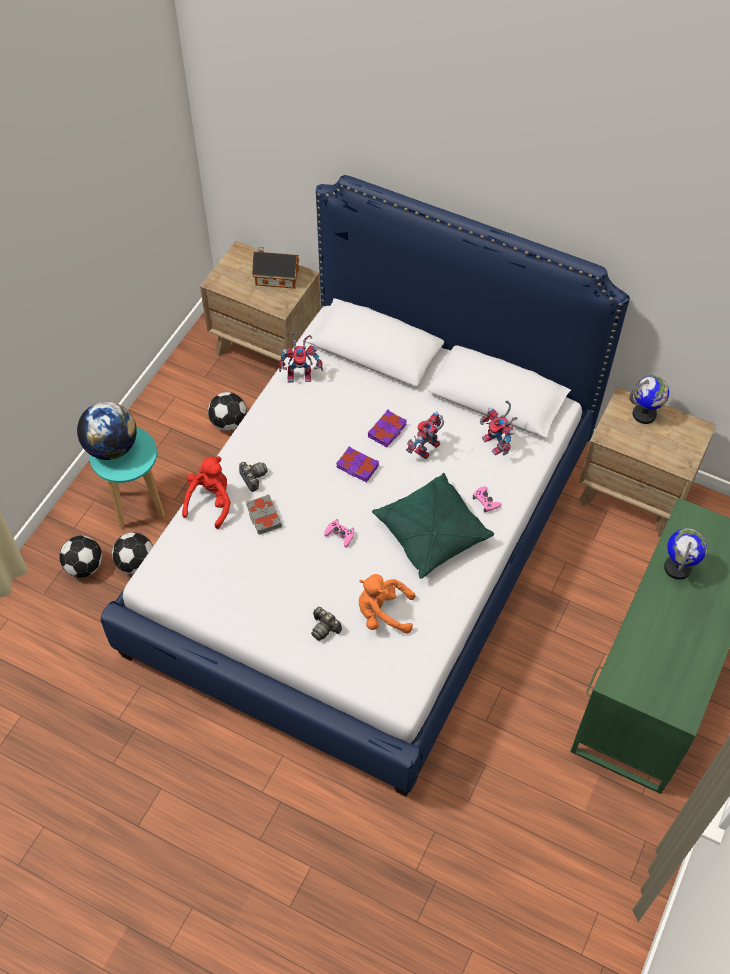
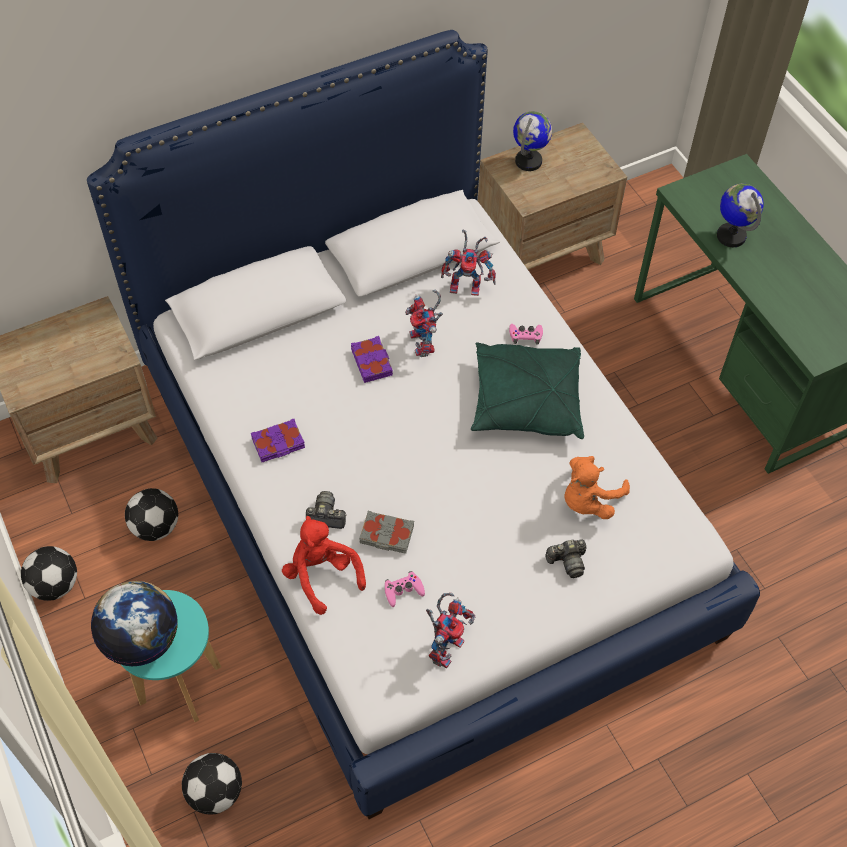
camera: 55 degrees left, 0 degrees up
(136, 562) = (257, 732): football -> football (54, 584)
(275, 276) = (72, 336): toy house -> none
(301, 374) = (230, 391): toy robot -> toy robot (445, 644)
(340, 534) = (465, 480): pink game controller -> pink game controller (403, 590)
(357, 467) = (395, 414): purple book -> purple book (278, 444)

